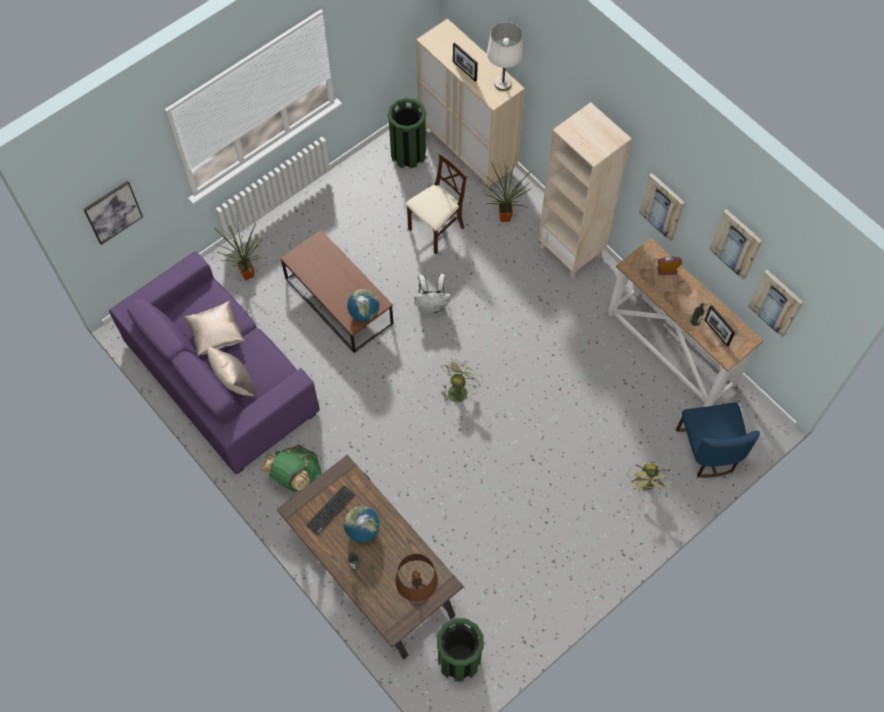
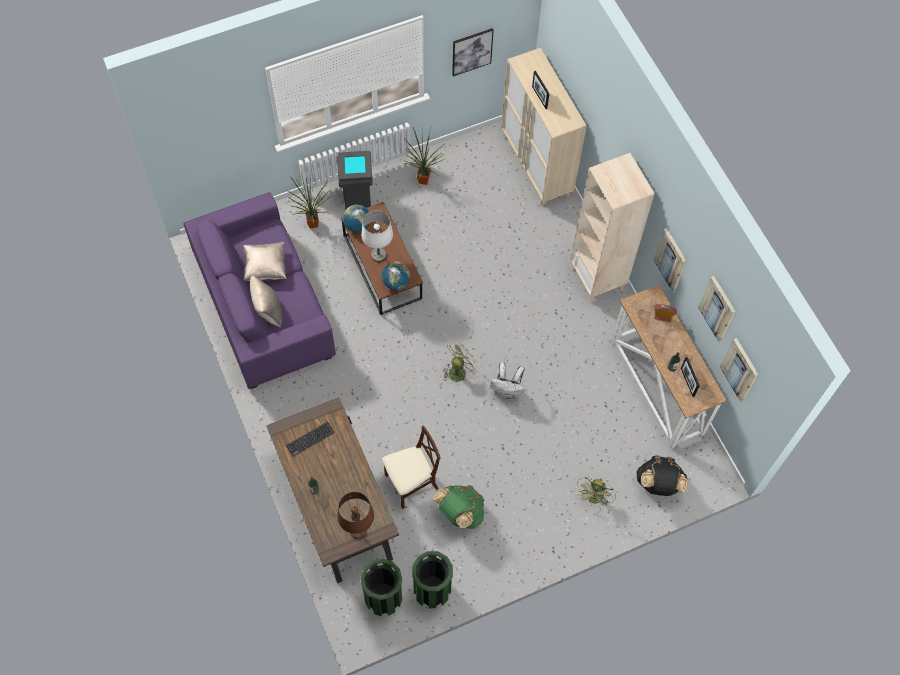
camera: 15 degrees right, 0 degrees up
(113, 212) = (205, 141): picture -> picture (472, 51)
(287, 234) = (357, 198): none -> grey trash can
(296, 477) = (298, 406): green backpack -> green backpack (460, 513)
(362, 530) = (331, 463): globe -> globe (357, 225)
(408, 154) = (484, 156): green trash can -> green trash can (432, 589)
(432, 306) = (460, 293): white backpack -> white backpack (507, 391)
(436, 230) = (486, 228): beige chair -> beige chair (411, 483)
(503, 83) = (569, 116): white table lamp -> white table lamp (379, 255)
(504, 220) = (548, 235): potted plant -> potted plant (422, 182)
(708, 450) = (658, 484): blue chair -> black backpack

